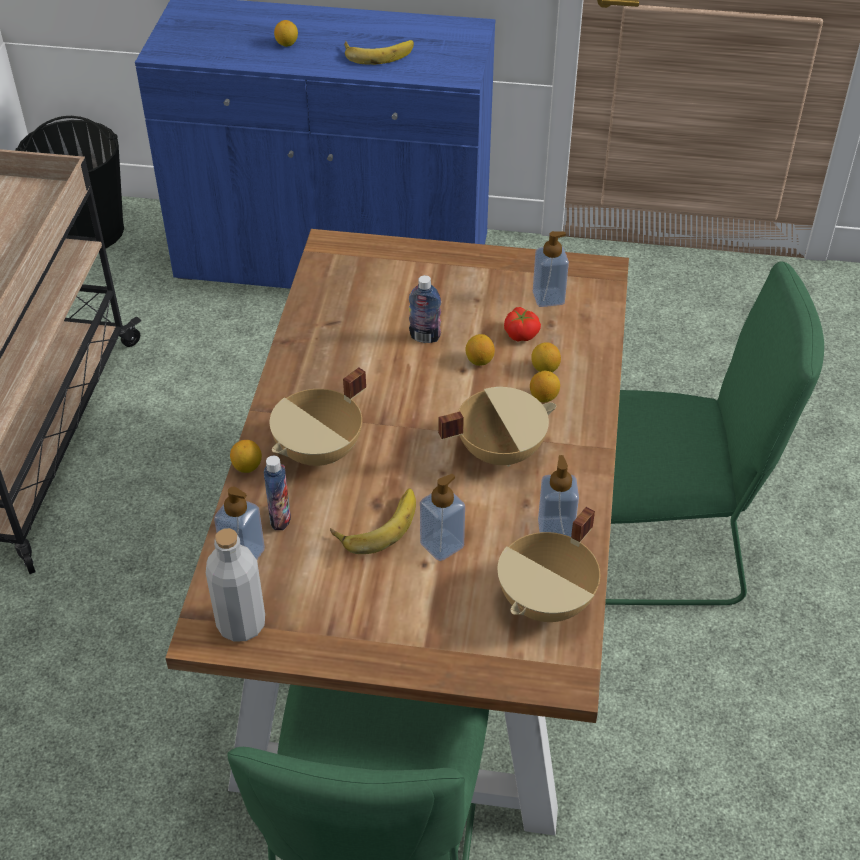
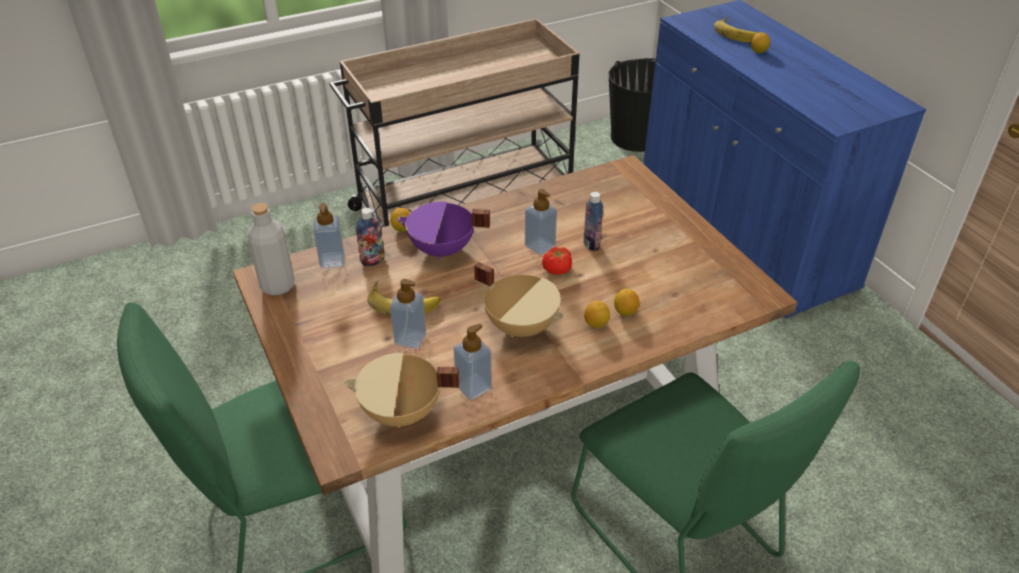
camera: 55 degrees right, 5 degrees down
(320, 452) = (442, 250): beige cooking pot -> purple cooking pot
(378, 52) = (806, 83): banana -> banana (738, 33)
(479, 360) = (597, 278): lemon -> none
(521, 333) = (647, 285): tomato -> tomato (557, 269)
(548, 298) = (699, 281): soap dispenser -> soap dispenser (540, 246)

